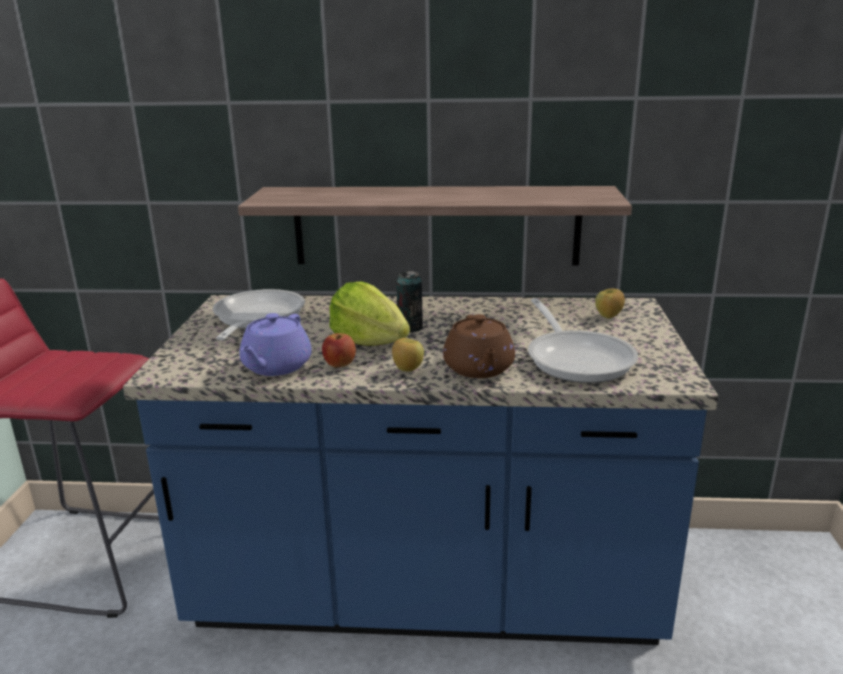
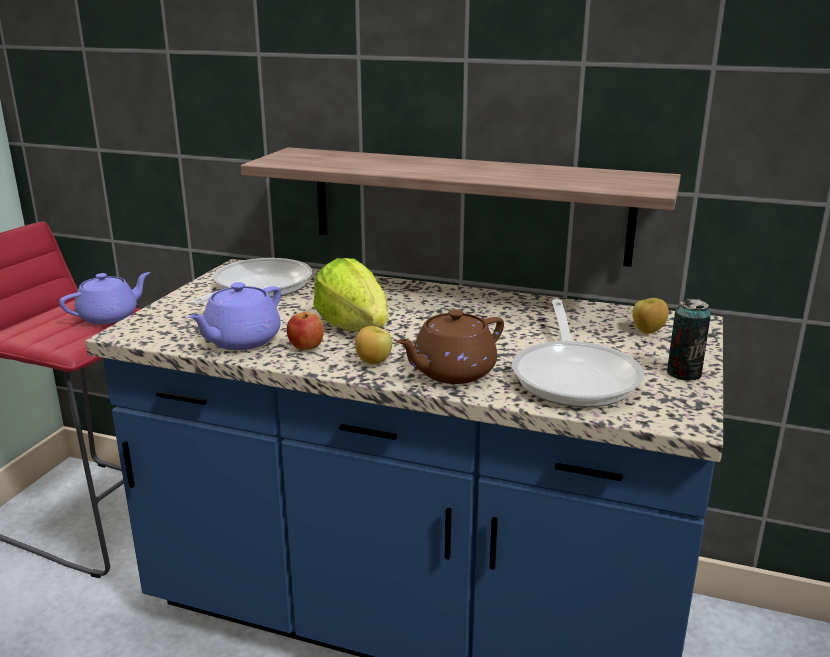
camera: 15 degrees right, 0 degrees up
(93, 363) = (110, 316): none -> purple teapot
(410, 328) = (408, 317): can -> can (683, 373)
(479, 369) = (452, 372): brown teapot -> brown teapot turned 45 degrees clockwise

